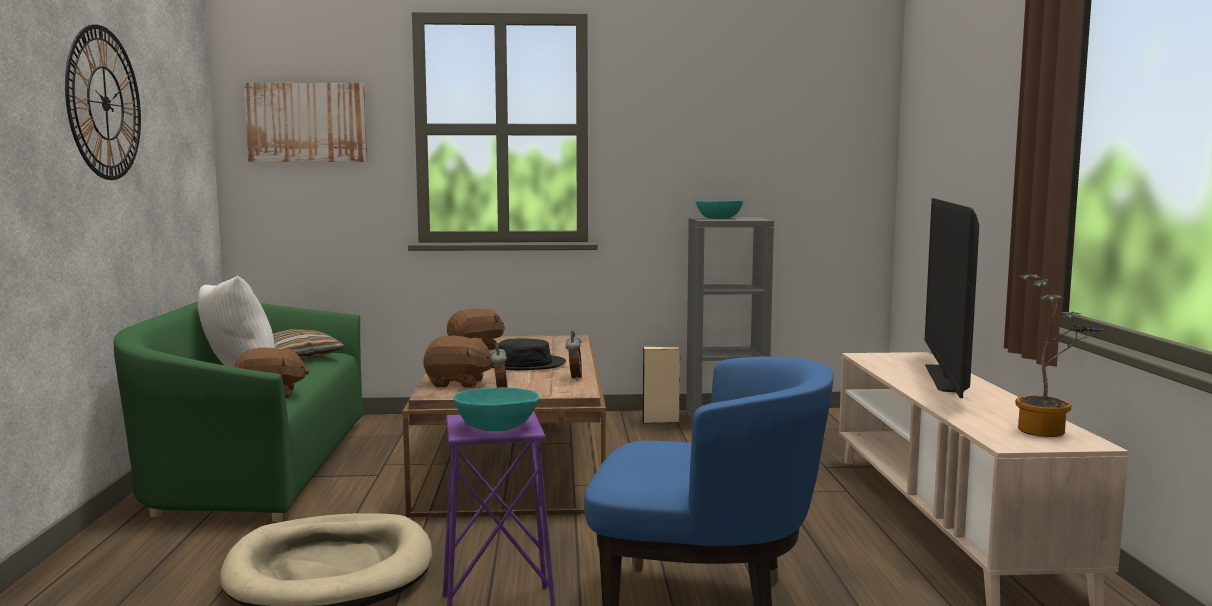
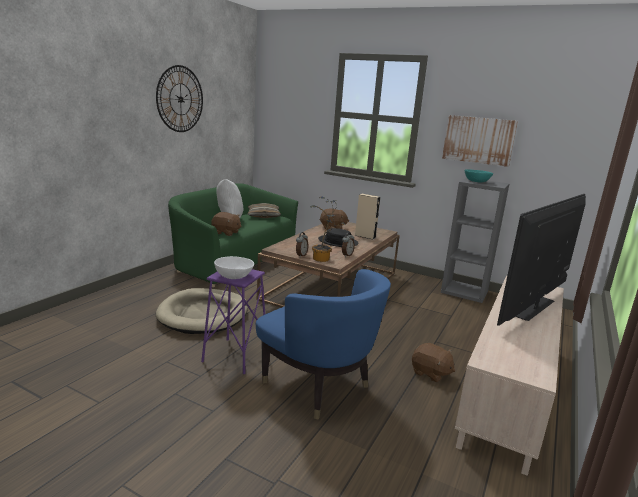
camera: 30 degrees right, 10 degrees up
(307, 122) = (290, 106): picture -> picture (478, 140)
(458, 383) = (293, 246): brown plush toy -> brown plush toy (430, 373)
(496, 427) = (234, 276): turquoise bowl -> white bowl
(660, 421) = (427, 284): beige speaker -> beige speaker (365, 236)
(1048, 431) = (528, 362): potted plant -> potted plant (323, 259)

